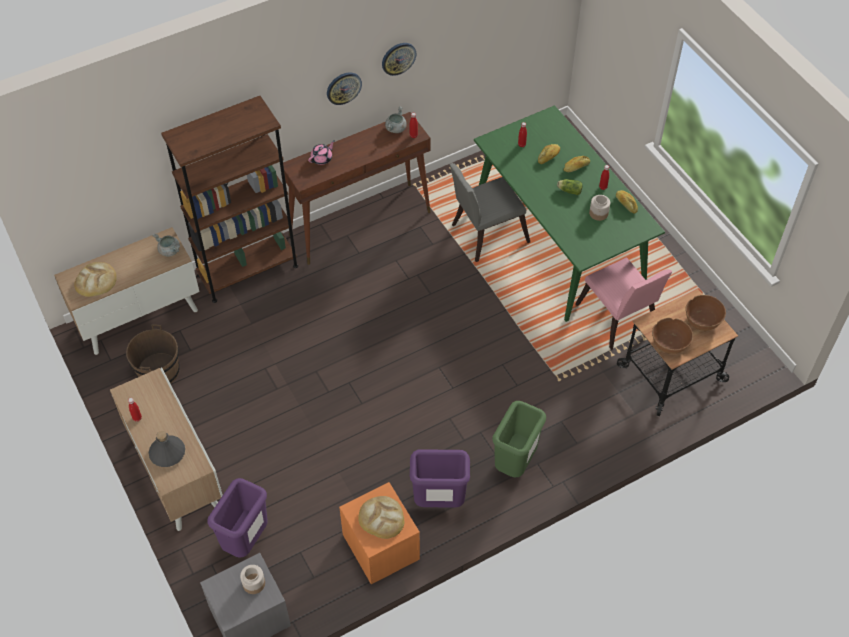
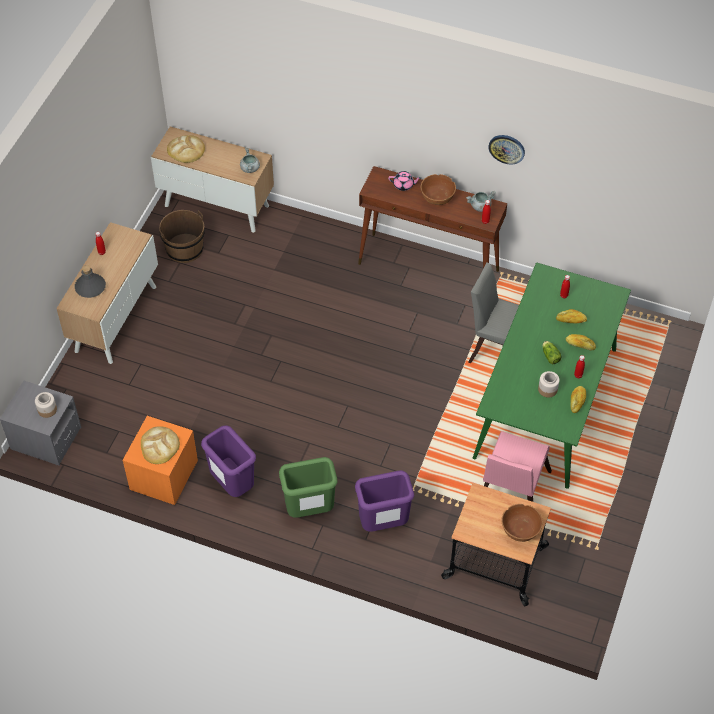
camera: 50 degrees right, 0 degrees up
(246, 541) = (100, 394): purple trash can -> purple trash can (383, 524)
(247, 270) = (316, 234): brown bookcase -> none
(343, 88) = (448, 140): wall clock -> none
(669, 344) = (474, 521): brown bowl -> brown bowl (437, 198)

